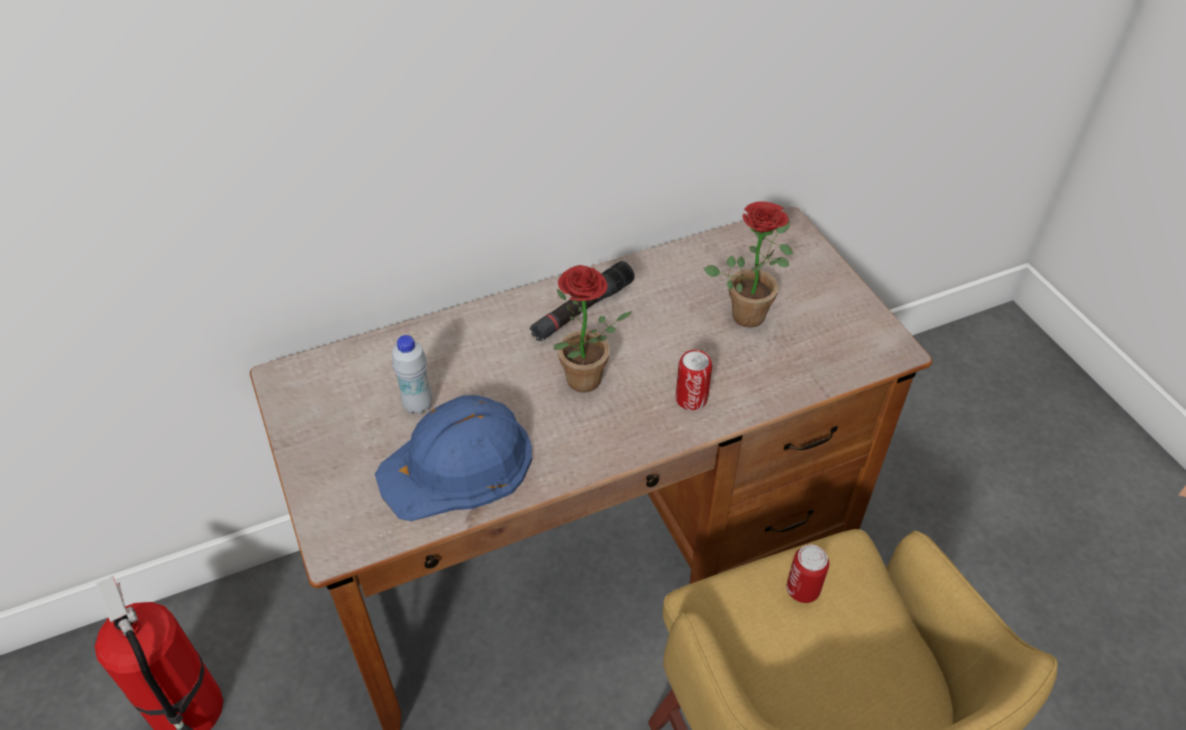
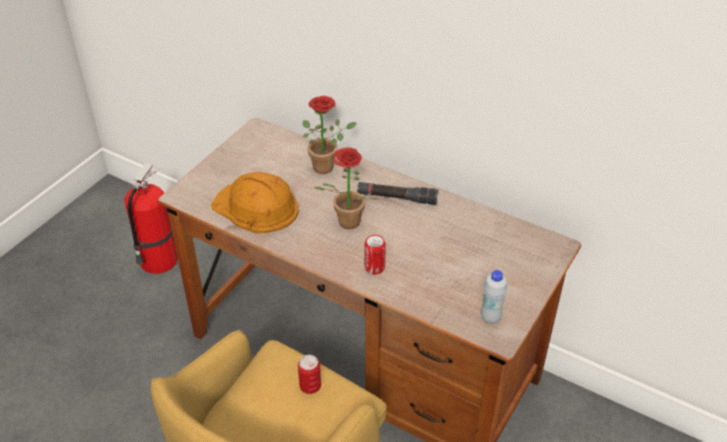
camera: 55 degrees right, 5 degrees down
(418, 405) = (279, 176): white bottle -> white bottle (490, 317)
(458, 464) = (256, 207): blue hard hat -> orange hard hat
(749, 310) = (466, 261): potted plant -> potted plant (327, 166)

